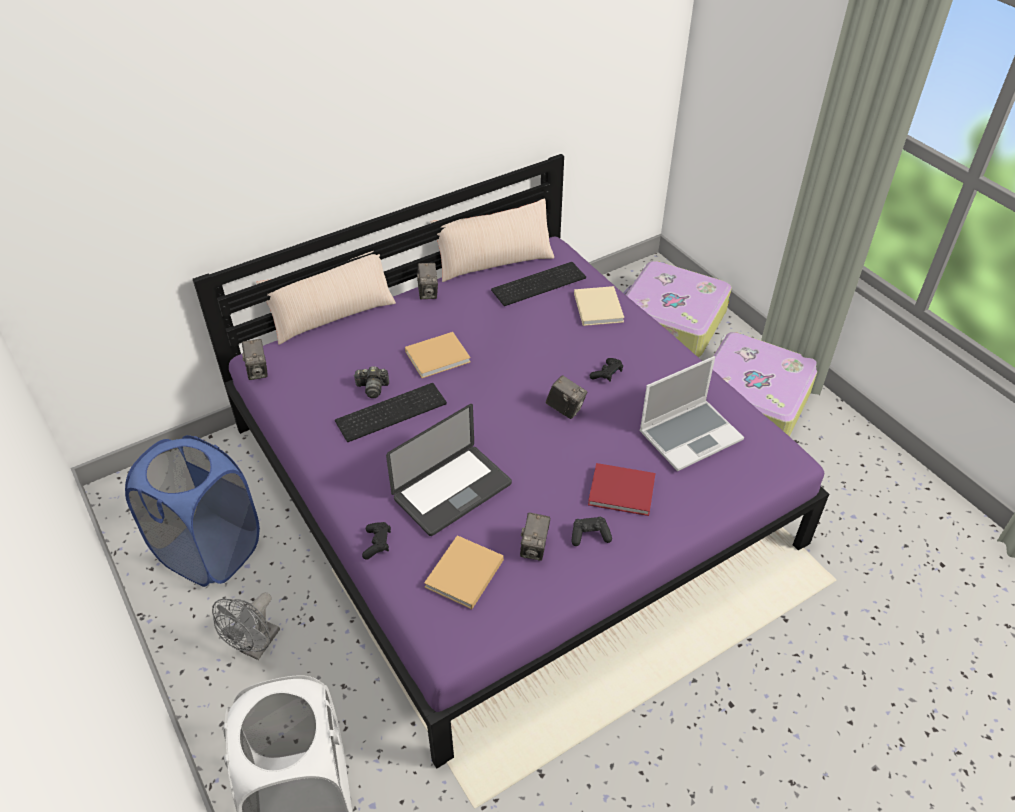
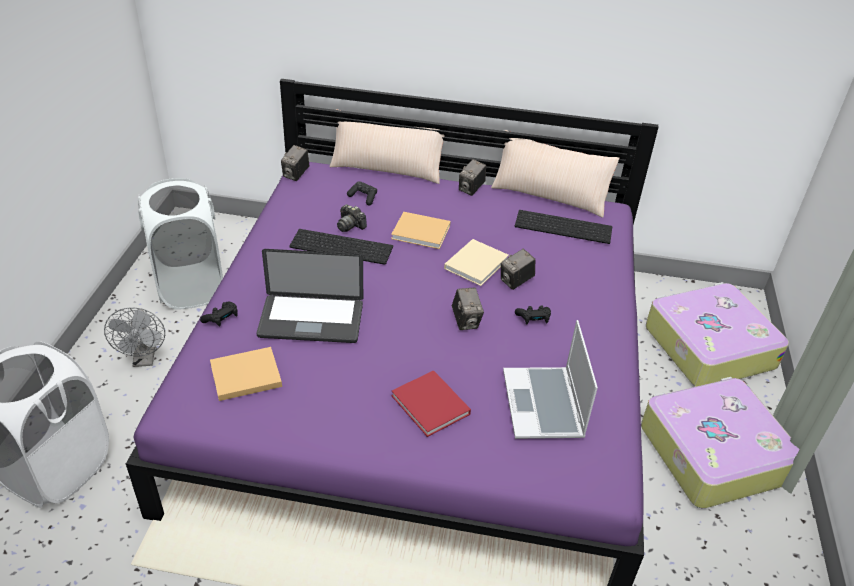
camera: 40 degrees right, 5 degrees down
(209, 551) = (190, 286): blue laundry basket -> white laundry basket
(256, 647) = (144, 359): grey fan -> grey fan turned 75 degrees counterclockwise
(534, 548) = (314, 395): camera -> camera (516, 281)
(589, 535) = (364, 417): black game controller -> black game controller (363, 197)
(598, 306) = (593, 269): beige book -> beige book (477, 263)
(690, 435) = (544, 405): laptop -> laptop turned 75 degrees clockwise

